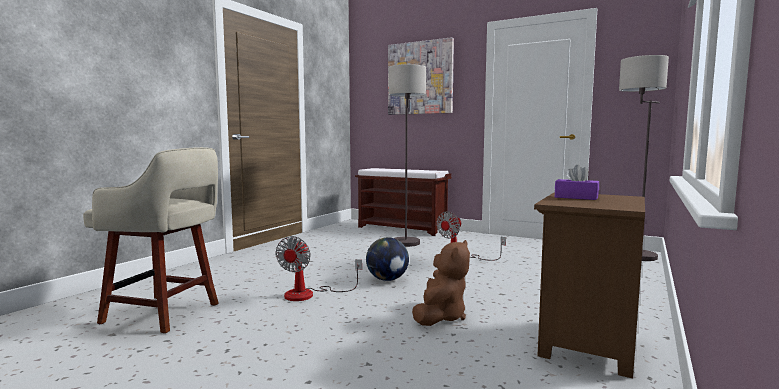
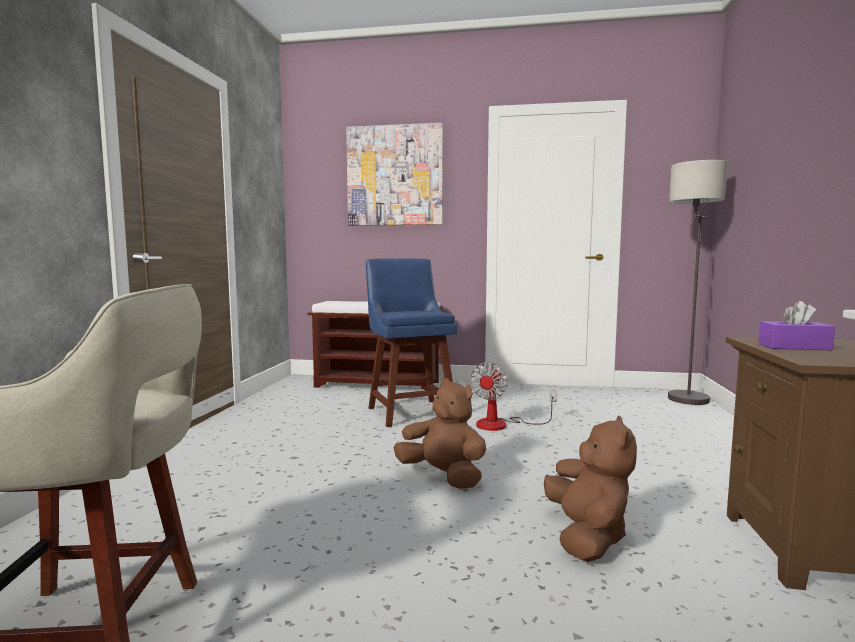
camera: 20 degrees left, 0 degrees up
(309, 294) = (350, 527): fan -> none
(387, 279) = (443, 476): globe -> brown plush toy
(406, 245) = (410, 411): grey floor lamp -> blue chair

